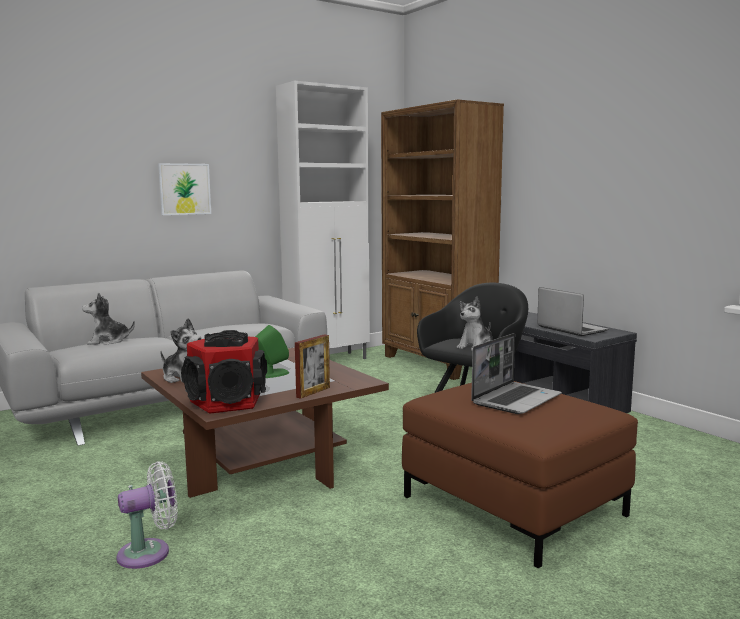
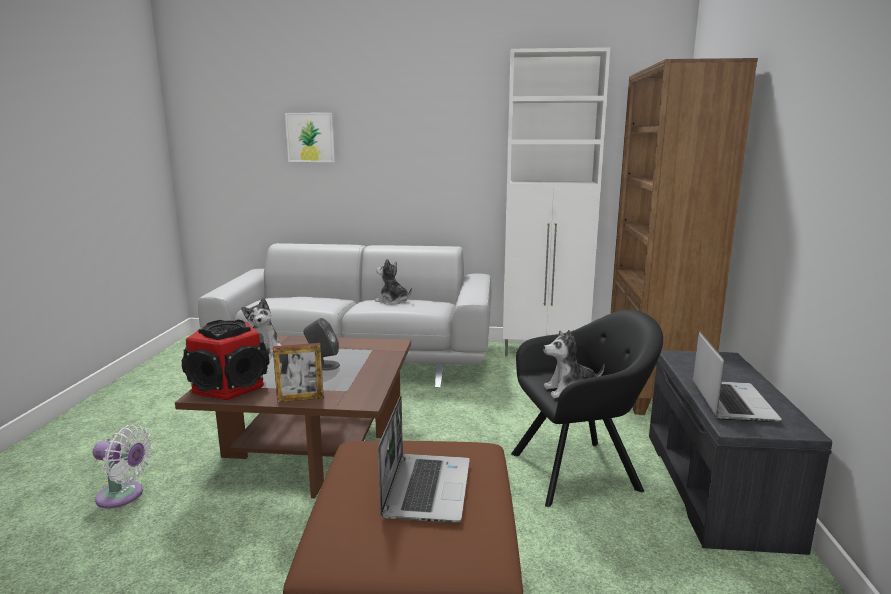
camera: 40 degrees right, 5 degrees up
(108, 342) = (297, 299): plush toy -> plush toy (392, 301)
(184, 189) = (410, 164): picture -> picture (310, 137)
(272, 374) = (322, 366): green speaker -> grey speaker
(516, 399) = (426, 488): laptop -> laptop turned 75 degrees counterclockwise

